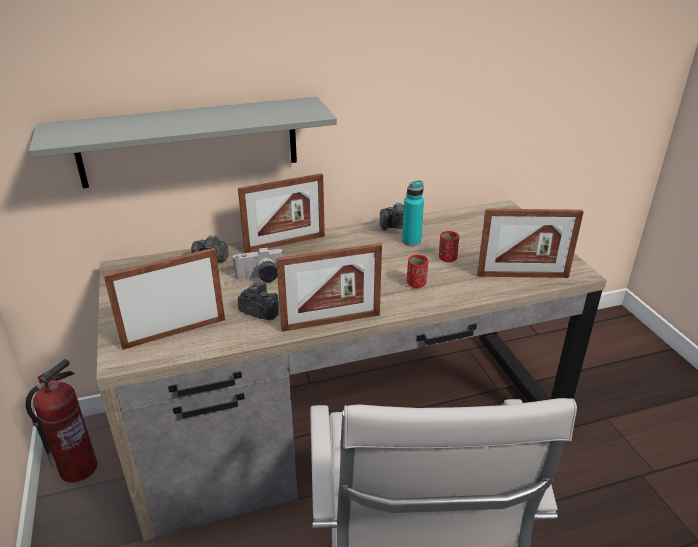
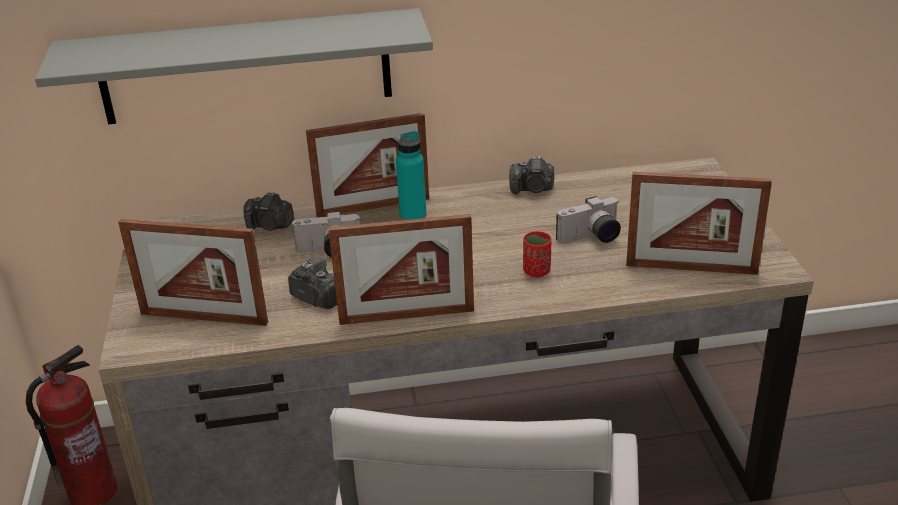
camera: 10 degrees right, 0 degrees up
(174, 333) = (204, 318): picture frame -> picture frame turned 150 degrees counterclockwise
(411, 241) = (548, 212): turquoise bottle -> turquoise bottle (413, 216)
(447, 258) = (591, 238): red cup -> camera

